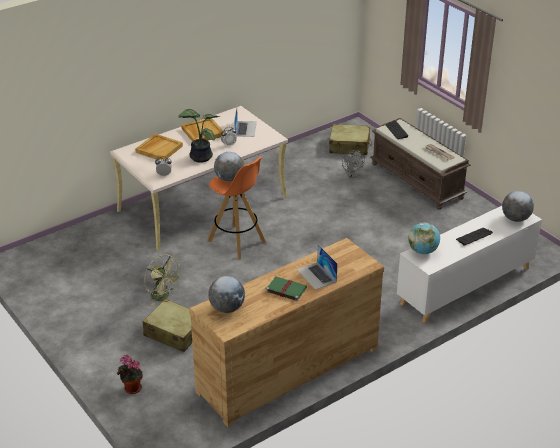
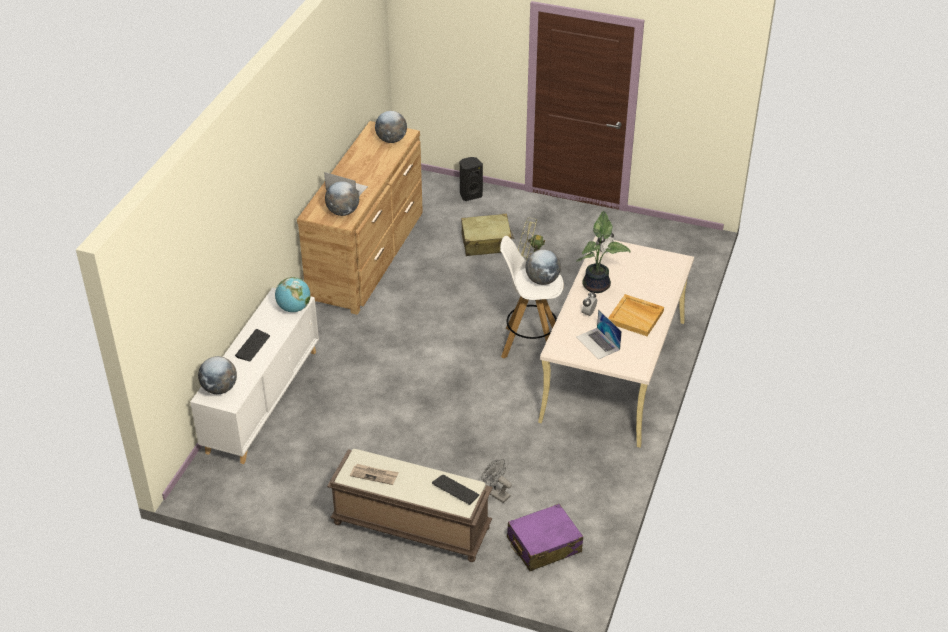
camera: 145 degrees right, 5 degrees up
(131, 389) = (470, 195): potted plant -> black speaker
(159, 149) = (649, 276): beige tray -> none
(237, 241) = (529, 344): orange stool -> white stool
(285, 289) = (361, 169): green book -> none
(339, 255) = (343, 212): none -> globe
(349, 146) = (543, 545): beige suitcase -> purple suitcase

